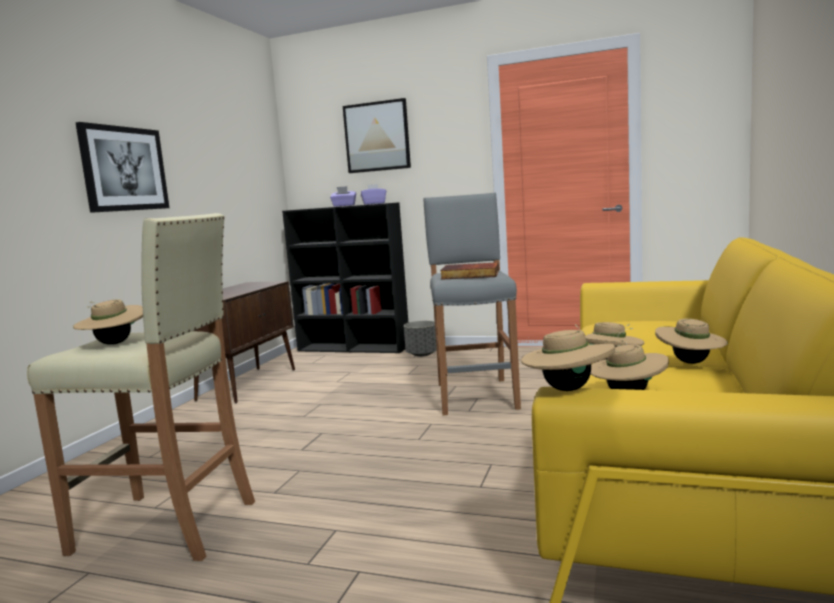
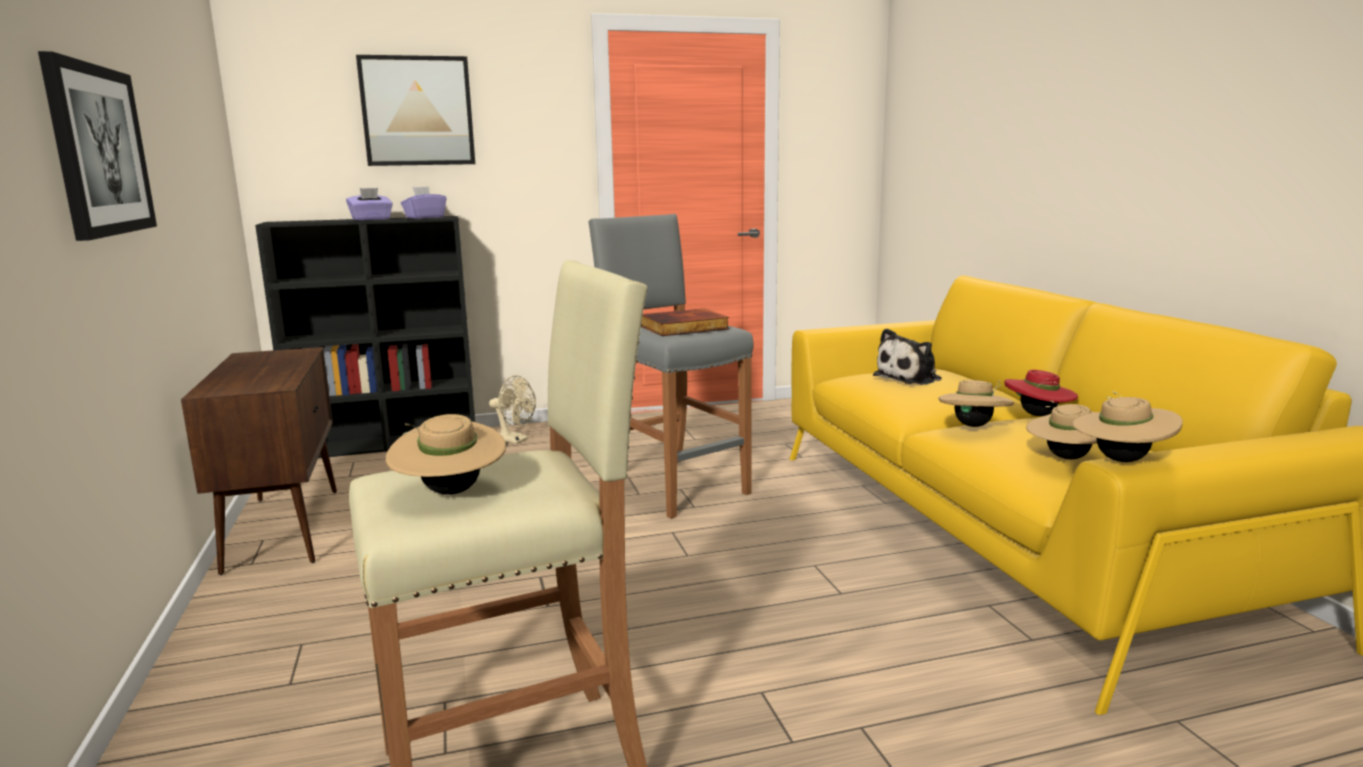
camera: 35 degrees left, 5 degrees up
(422, 354) = (515, 440): grey planter -> beige fan
(642, 325) = (910, 378): none -> plush toy
(690, 363) = (1038, 415): beige hat -> red hat

